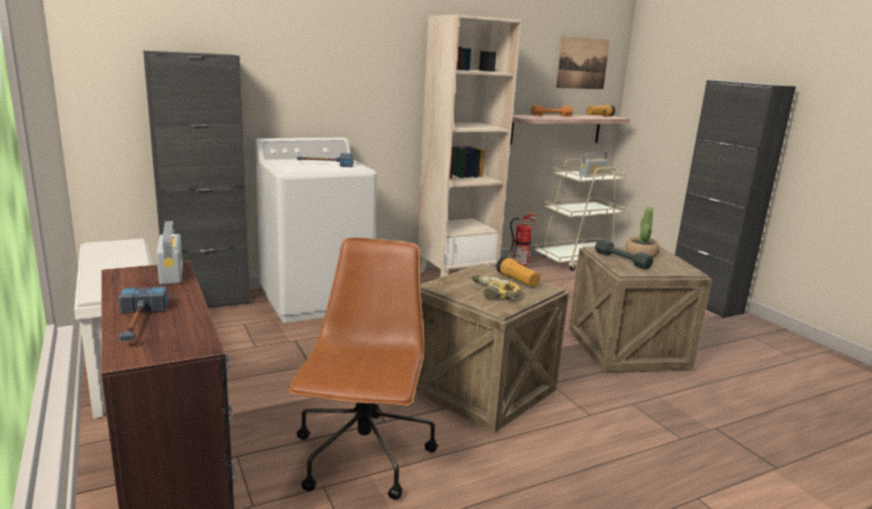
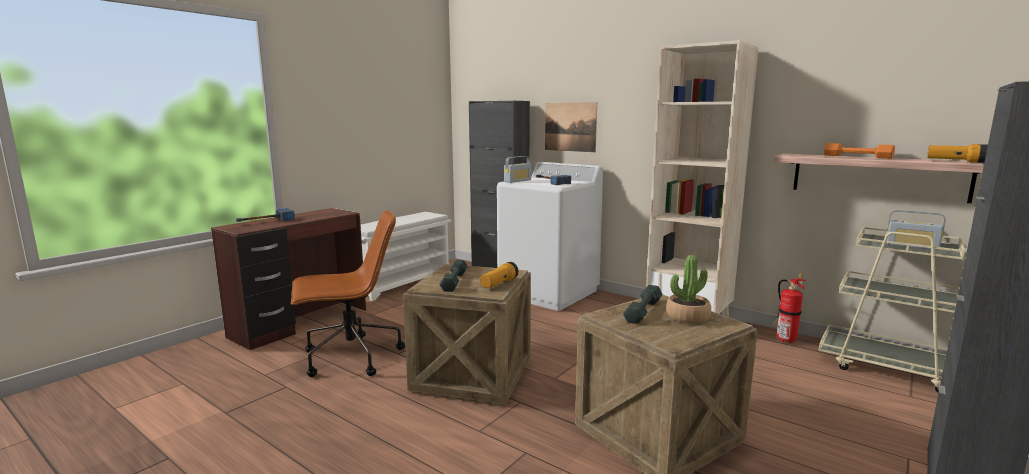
camera: 65 degrees right, 5 degrees down
(171, 274) = (335, 214): radio -> radio (517, 181)
(492, 294) = (454, 281): power drill -> grey dumbbell
(582, 63) = (933, 85): picture -> picture (570, 127)

